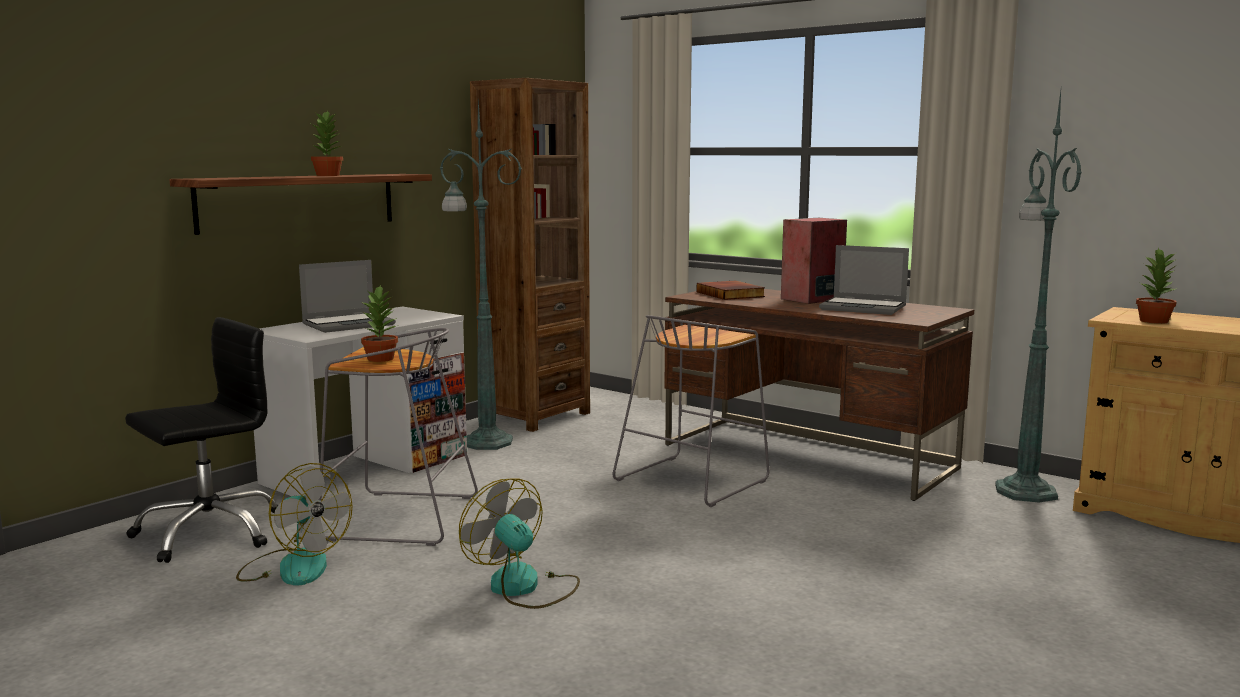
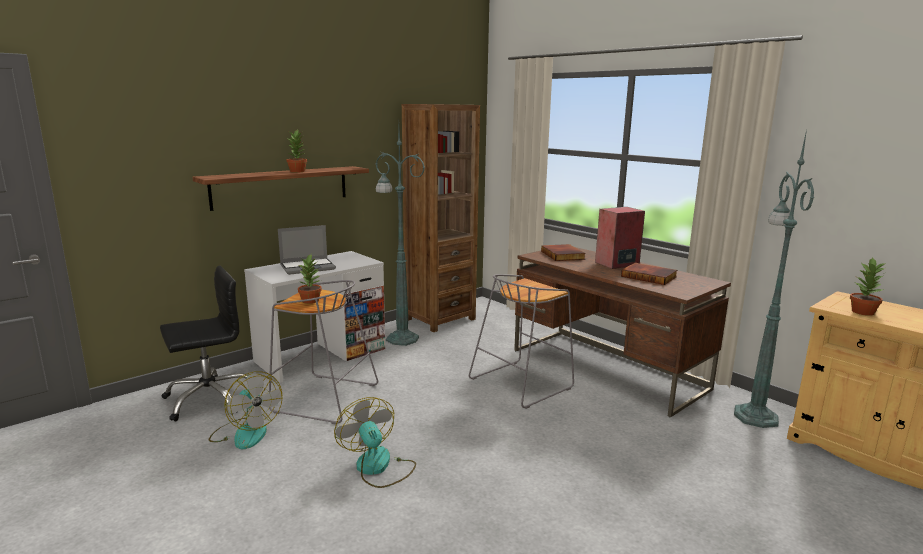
camera: 10 degrees right, 5 degrees up
(864, 308) = (649, 276): laptop -> book

